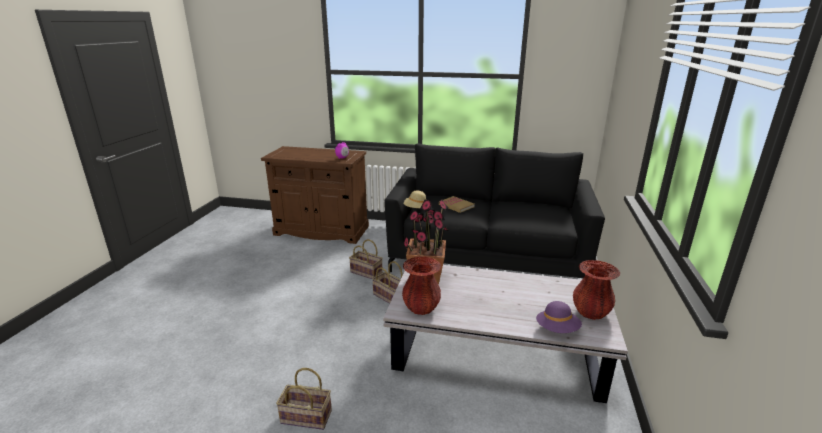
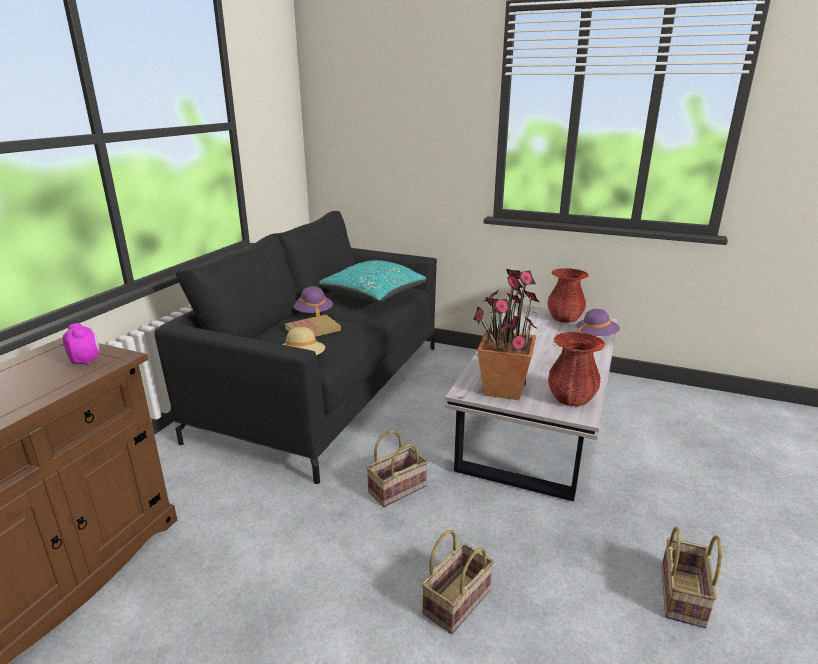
camera: 80 degrees left, 0 degrees up
(367, 272) = (307, 510): basket -> basket (457, 600)
(483, 203) = (313, 313): none -> purple hat
(529, 215) = (373, 296): none -> turquoise pillow

